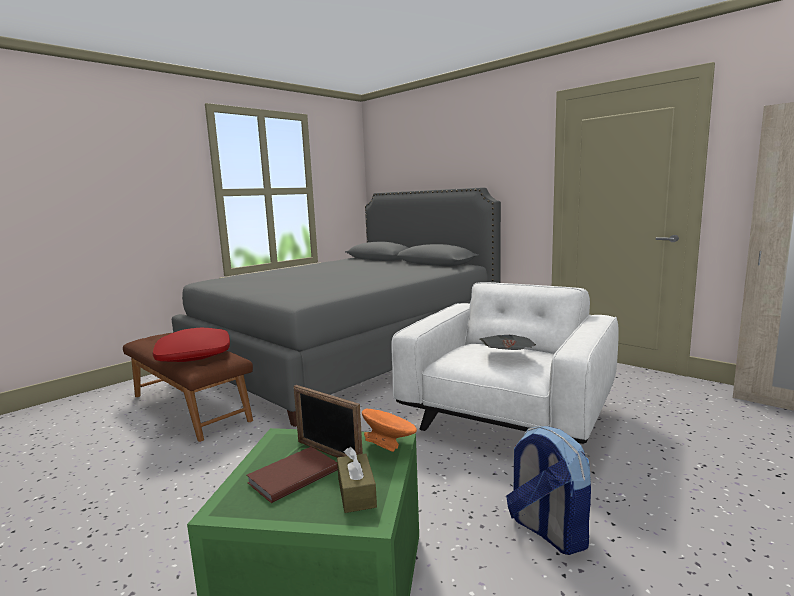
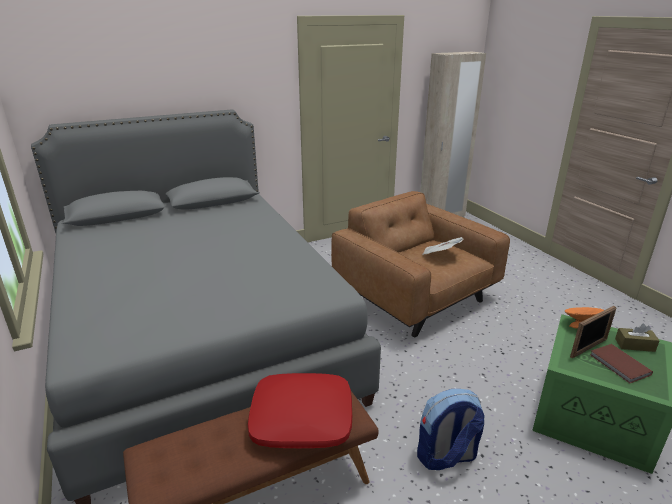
camera: 70 degrees left, 15 degrees up
(508, 417) = (414, 297): white armchair -> brown armchair
(547, 531) = (546, 327): backpack -> backpack (446, 457)

